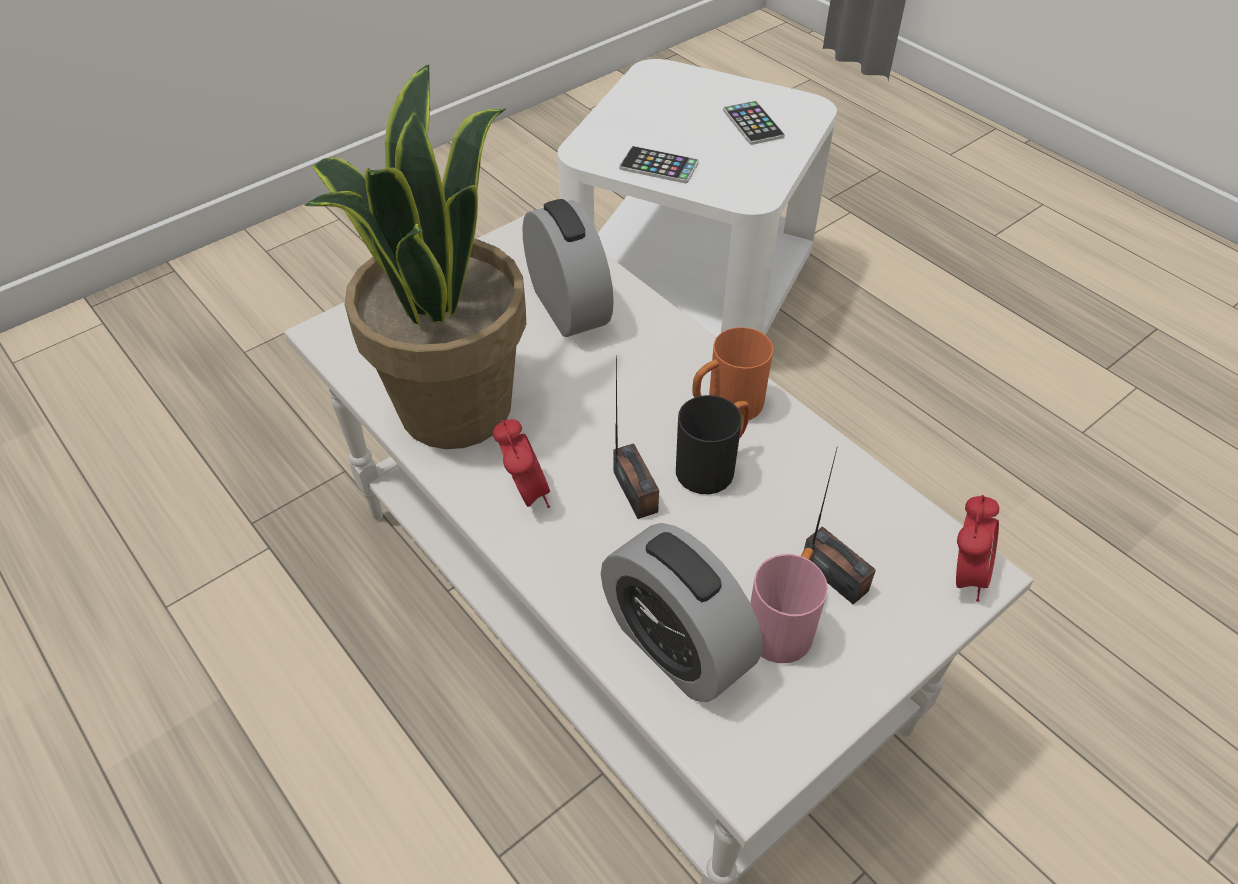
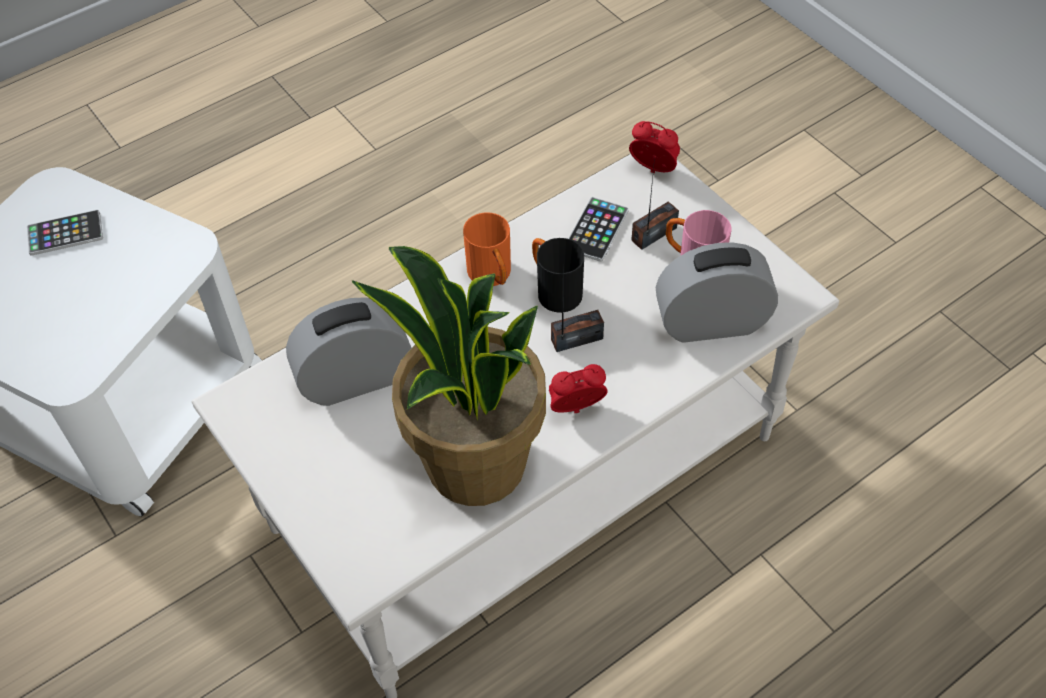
camera: 85 degrees left, 5 degrees up
(659, 166) = (115, 316): phone -> phone (596, 230)
(676, 646) = (711, 323): alarm clock -> alarm clock turned 150 degrees counterclockwise

